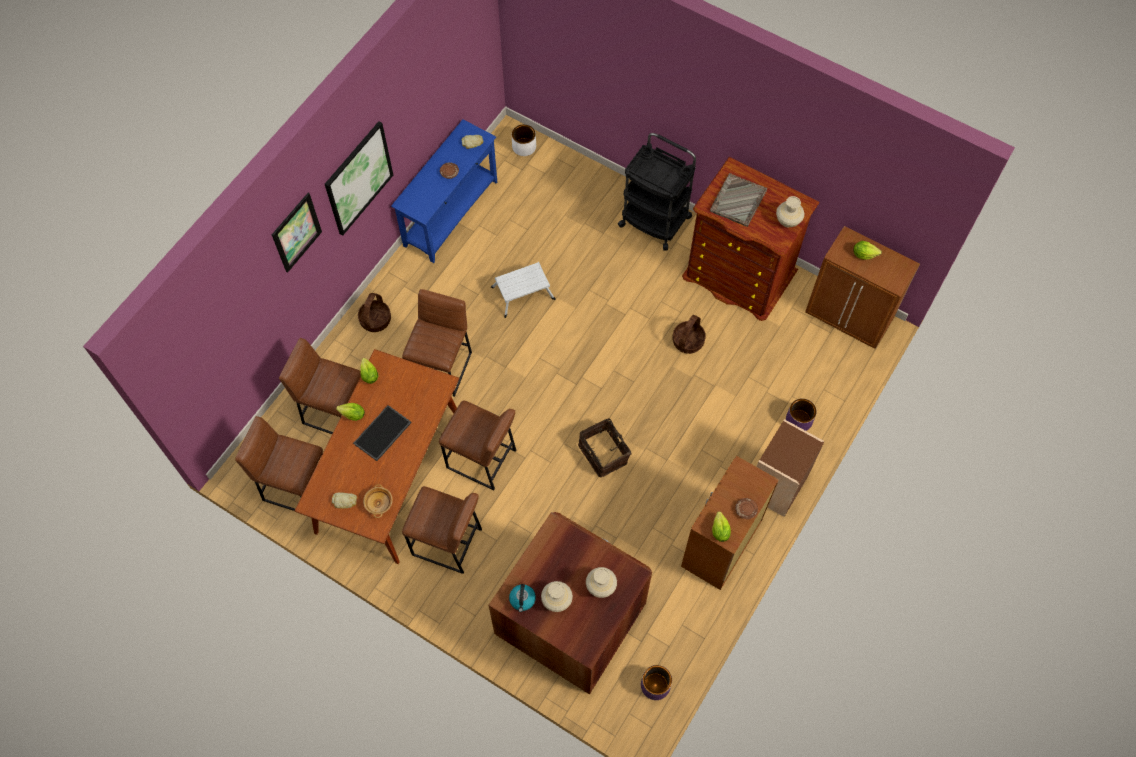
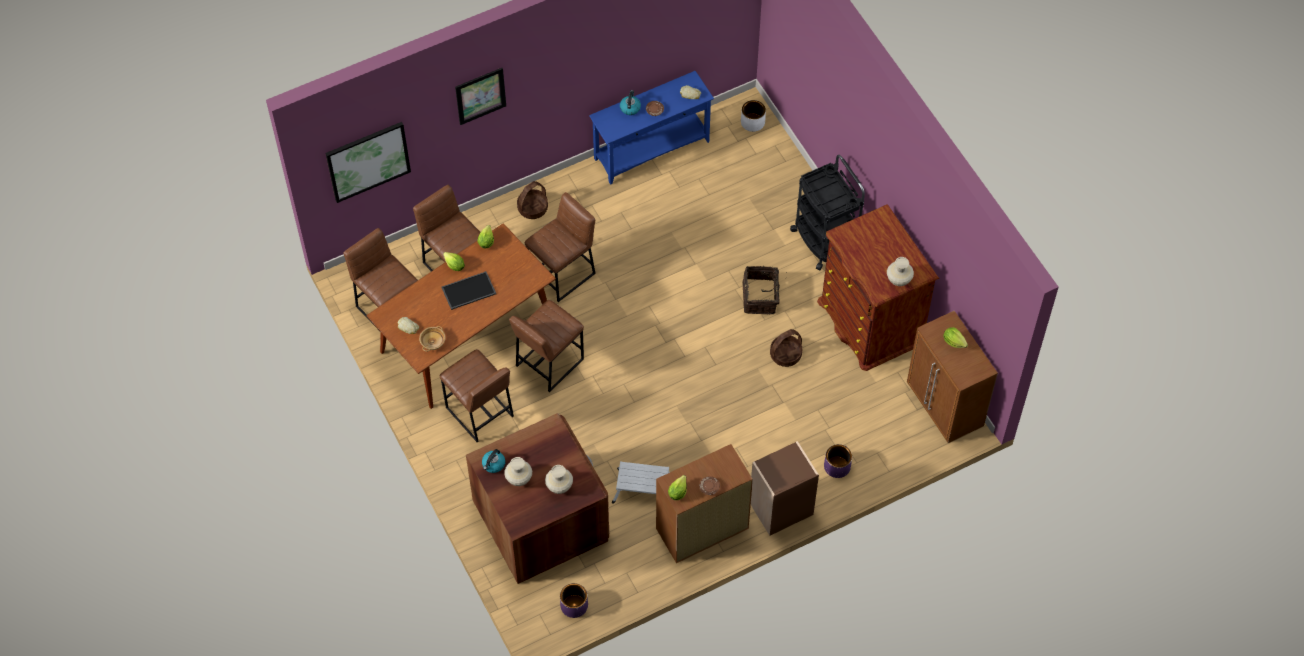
camera: 30 degrees right, 5 degrees down
(358, 178) = (559, 76): picture -> picture (368, 161)
(425, 181) = (630, 108): none -> kettle
(482, 459) = (549, 363): brown chair -> brown chair turned 75 degrees clockwise
(523, 292) = (670, 246): white step ladder -> white step ladder (643, 488)
(604, 453) = (652, 408): basket -> basket (760, 297)
(737, 201) = (867, 243): grey tray -> none

